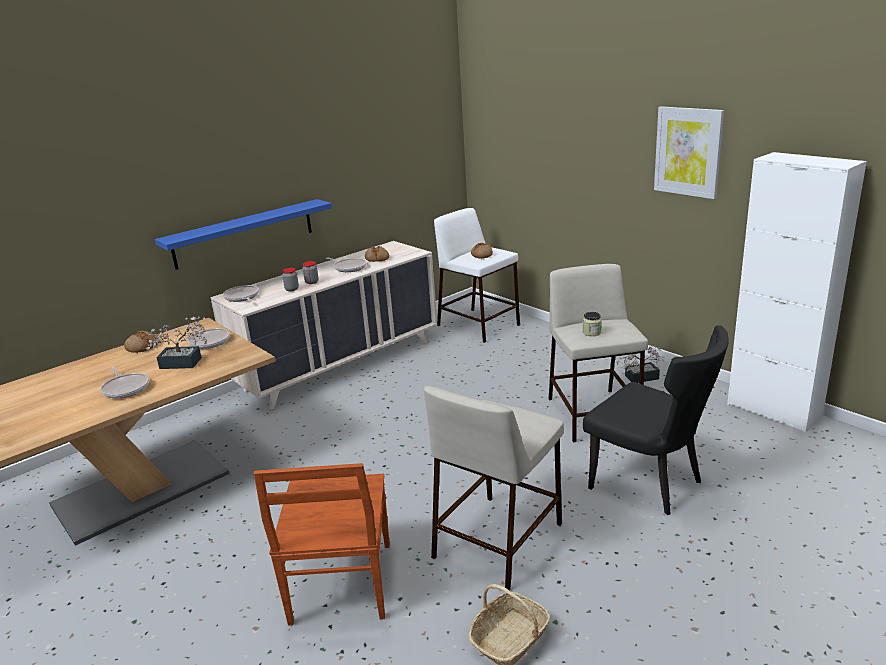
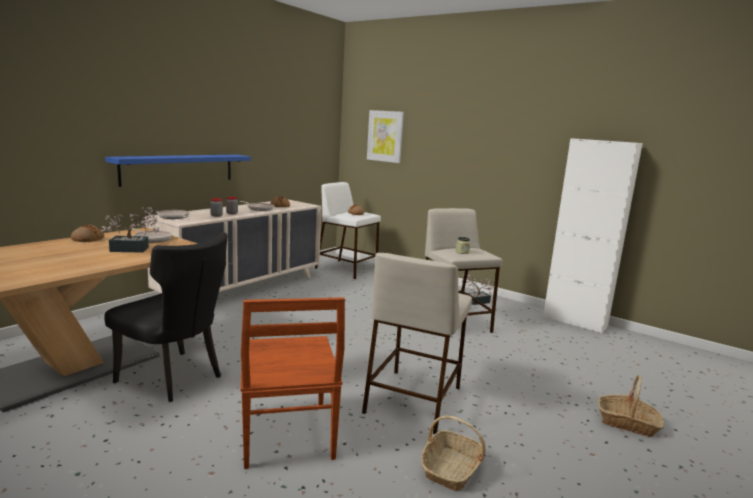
camera: 15 degrees left, 10 degrees down
(126, 388) = (79, 261): frying pan -> none
(650, 484) = (513, 362): black chair -> black chair (174, 378)
(688, 151) = (515, 140): picture -> picture (385, 136)
(767, 584) = (627, 423): none -> basket

